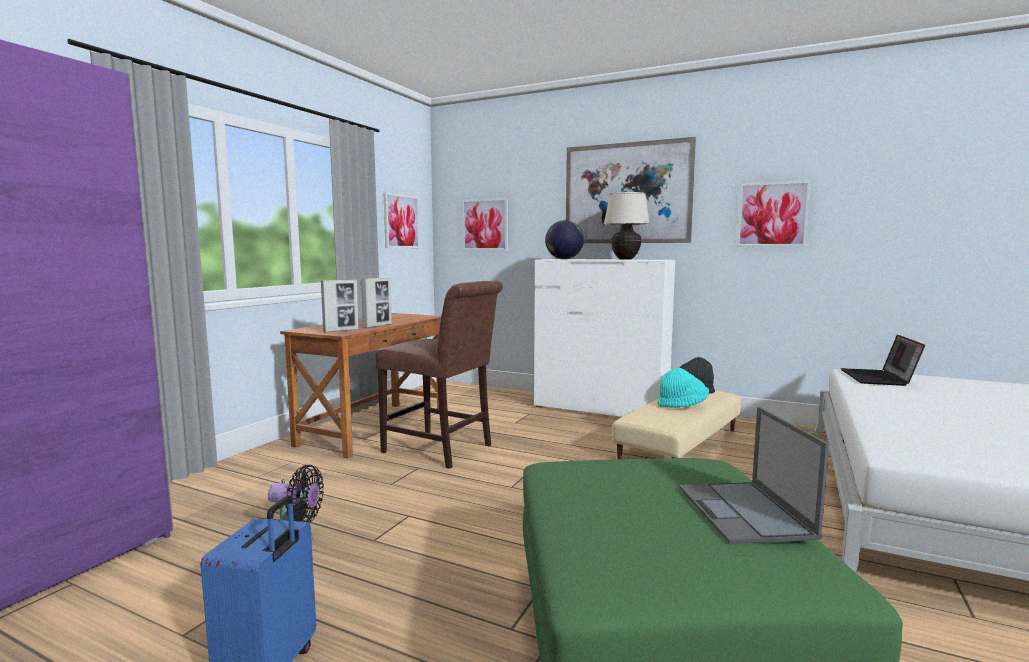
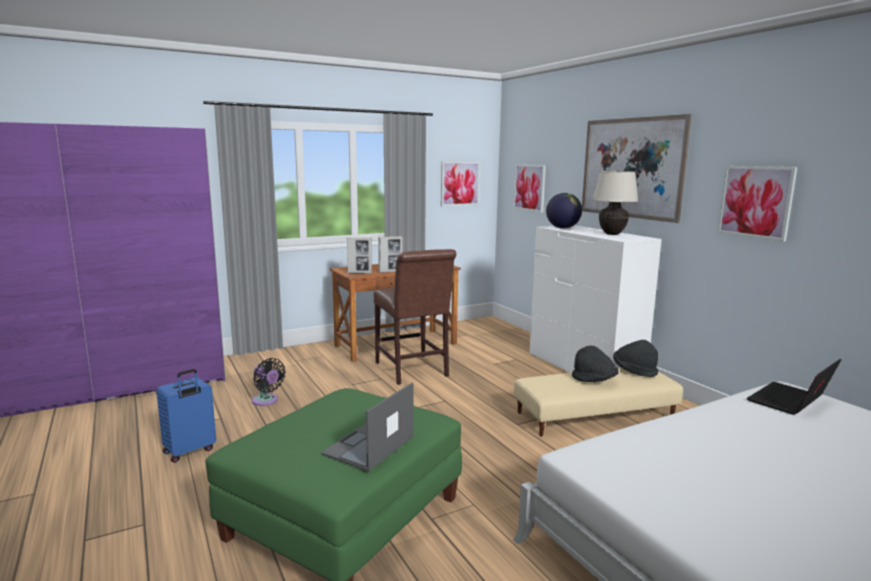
camera: 35 degrees right, 5 degrees up
(682, 406) = (594, 381): turquoise hat -> black hat

